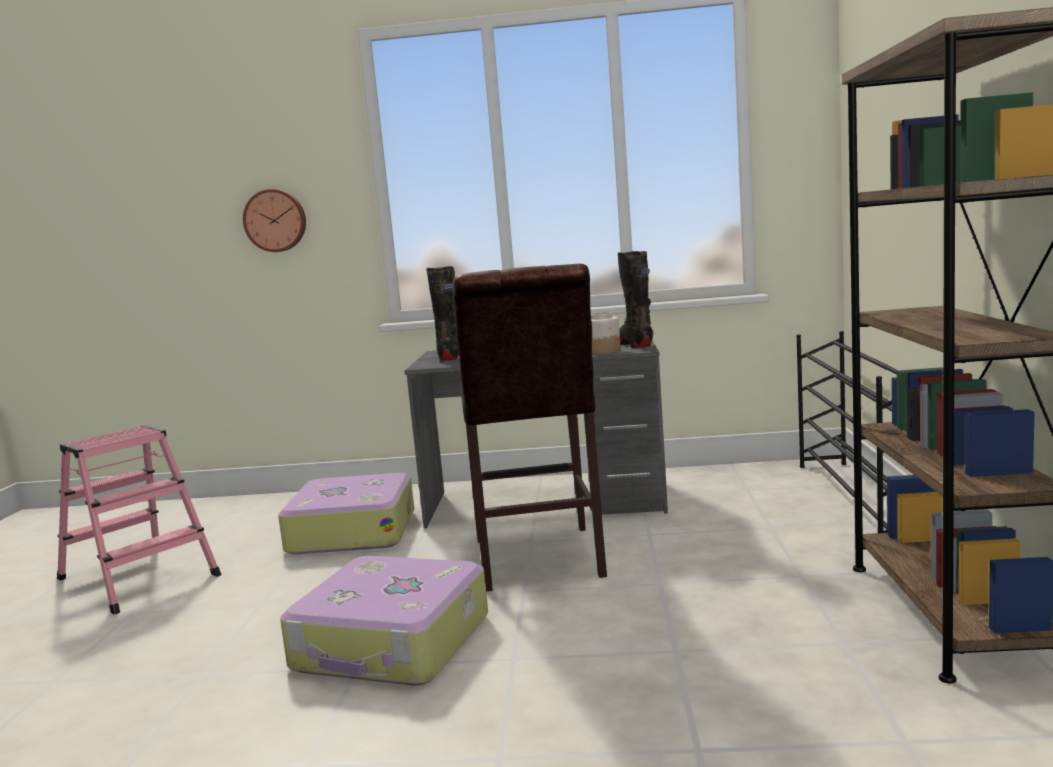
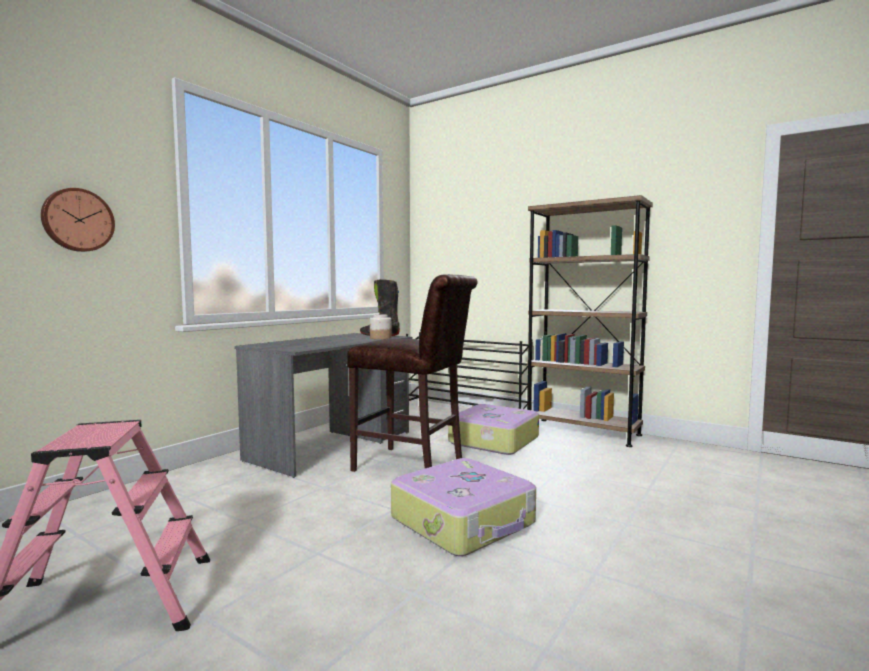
camera: 60 degrees left, 5 degrees down
(352, 531) = (240, 497): suitcase -> suitcase (492, 440)
(450, 357) = (285, 346): black boot -> none

